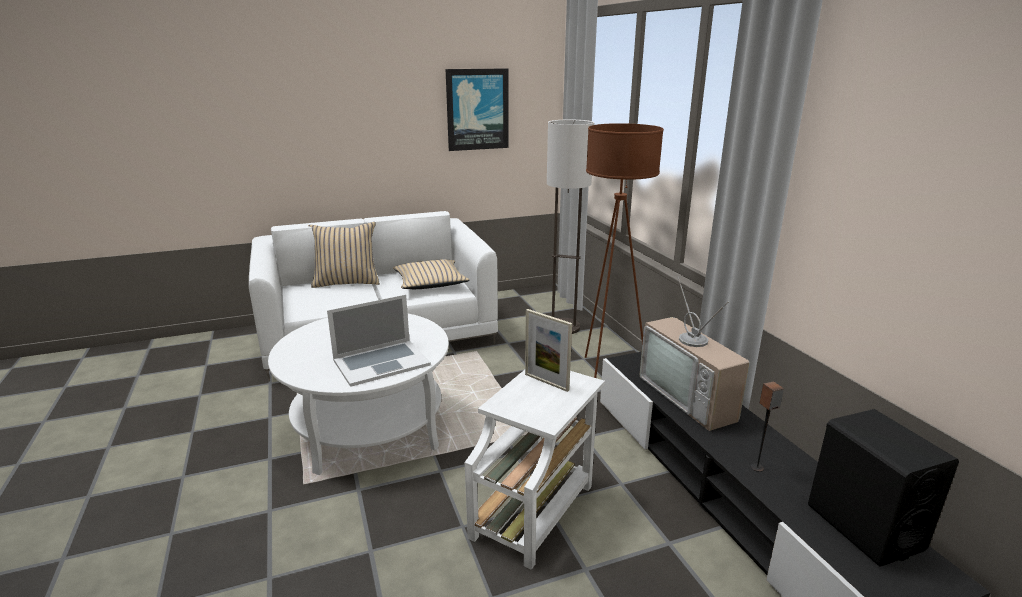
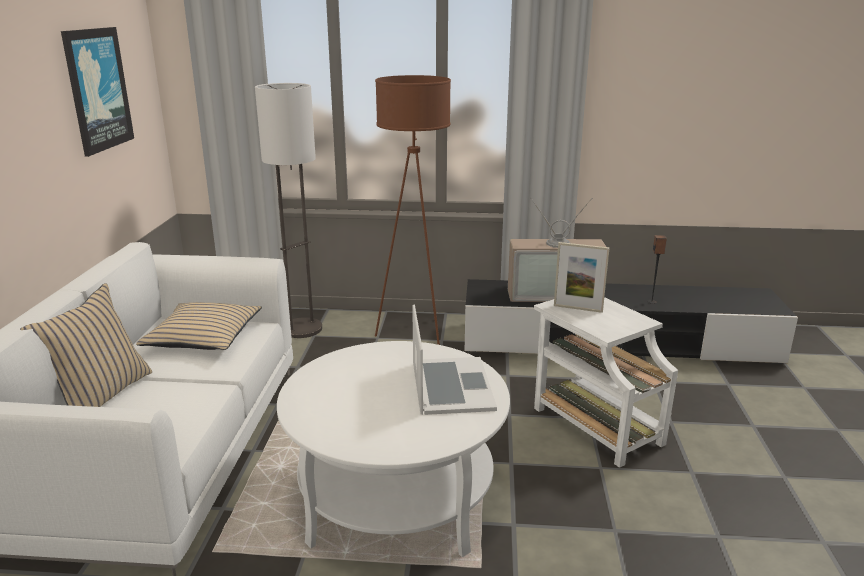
camera: 65 degrees left, 0 degrees up
(546, 382) = (578, 308): picture frame -> picture frame turned 45 degrees clockwise
(863, 527) = (717, 295): black speaker -> none

